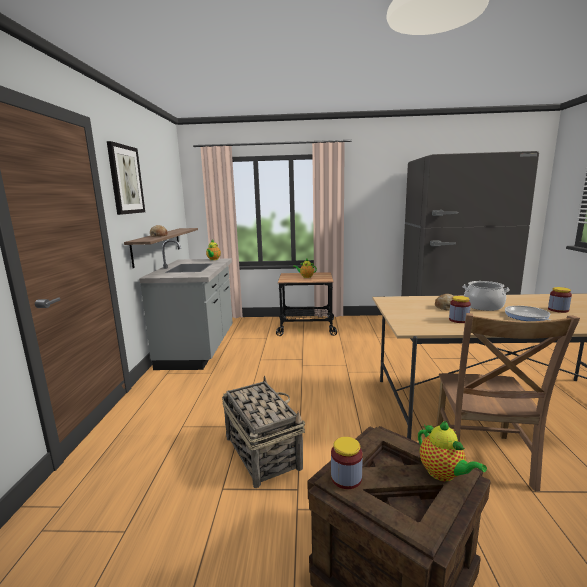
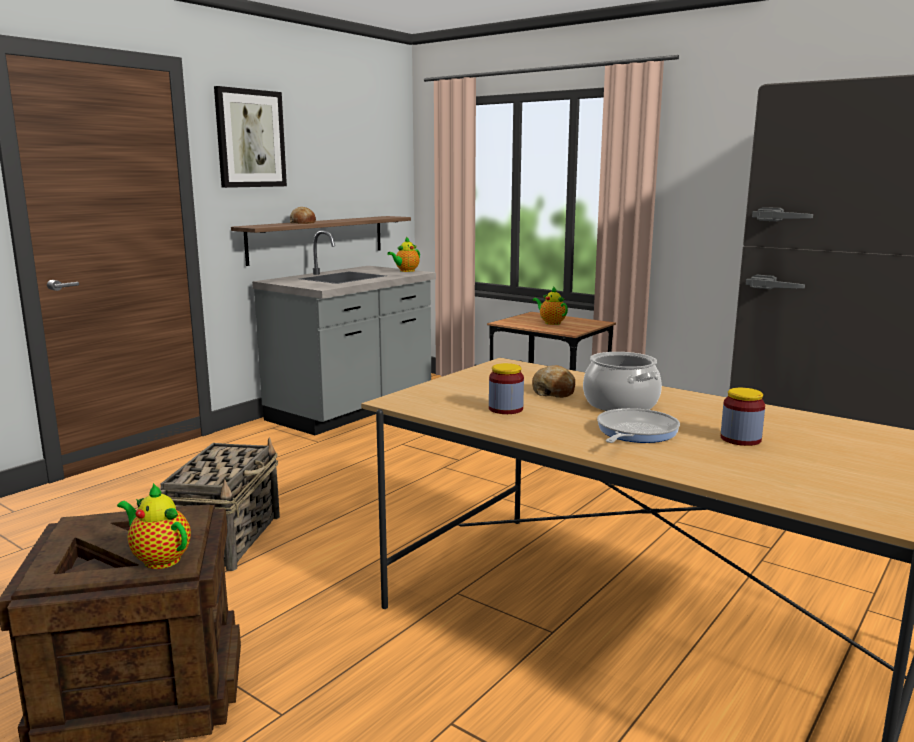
camera: 35 degrees right, 0 degrees up
(346, 478) = (83, 525): jar -> none
(443, 474) = (159, 559): teapot -> teapot turned 120 degrees clockwise
(482, 460) = (456, 662): brown chair -> none

